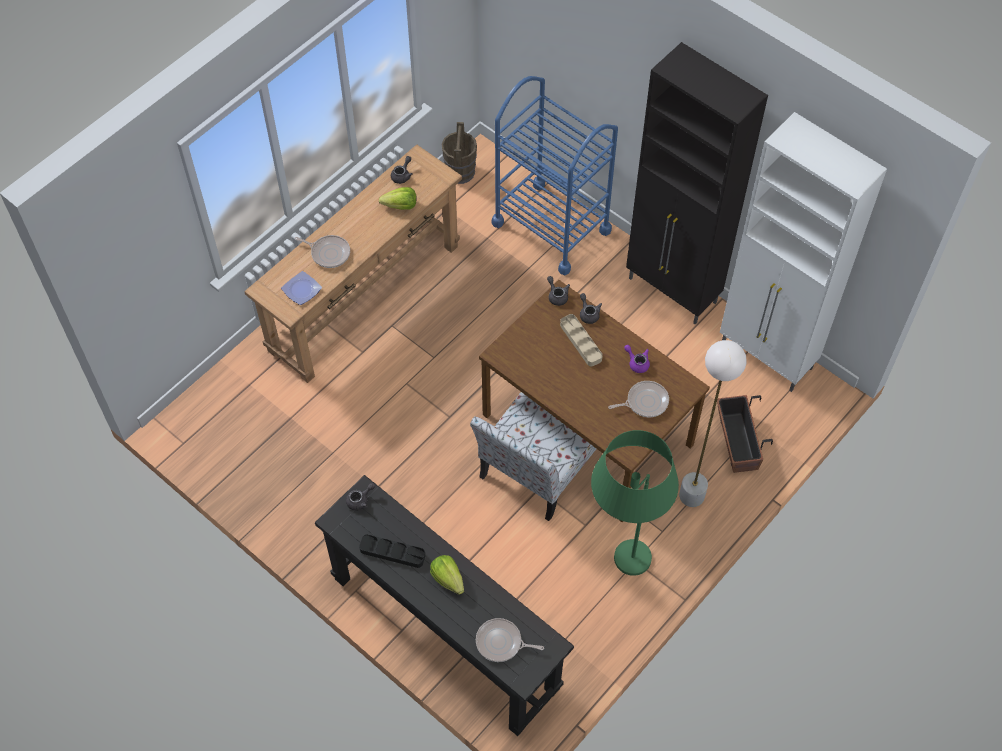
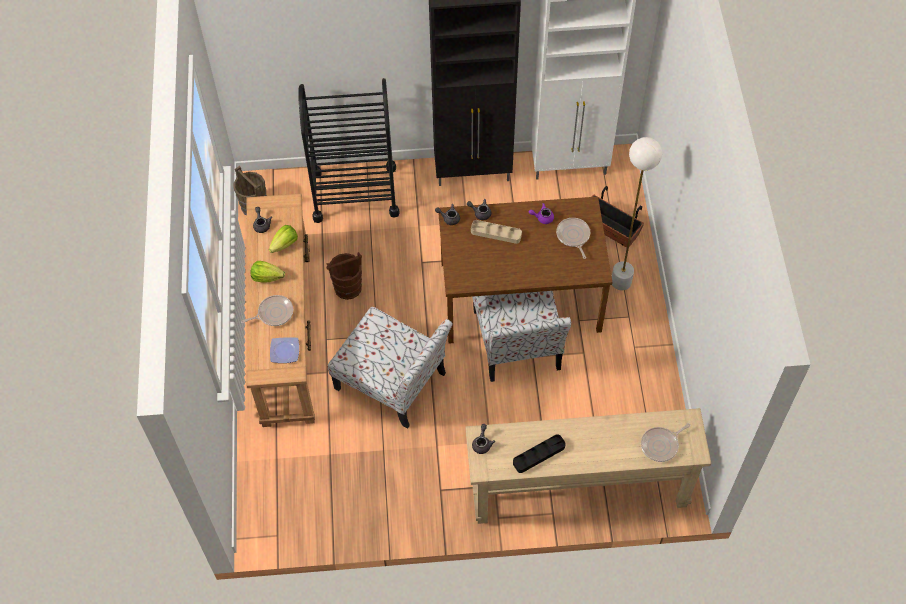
camera: 45 degrees left, 0 degrees up
(402, 406) = (393, 382): none -> chair
(445, 632) = (578, 490): black console table -> beige console table
(448, 578) = (588, 438): lettuce -> lettuce (267, 277)
(456, 299) = (348, 287): none -> brown bucket
(551, 227) = (355, 193): blue cart -> black cart
(619, 573) = (633, 362): green floor lamp -> none
(645, 402) = (573, 236): frying pan -> frying pan turned 45 degrees counterclockwise

